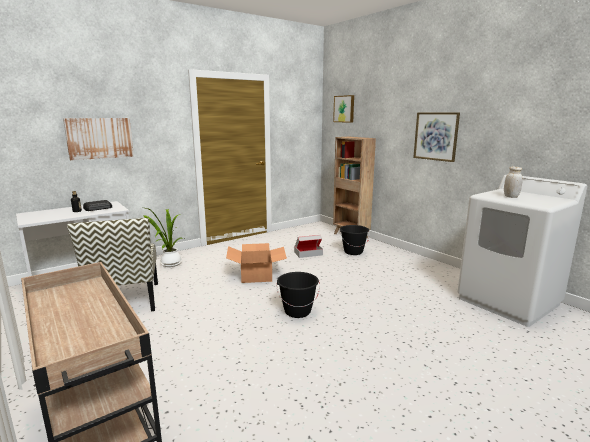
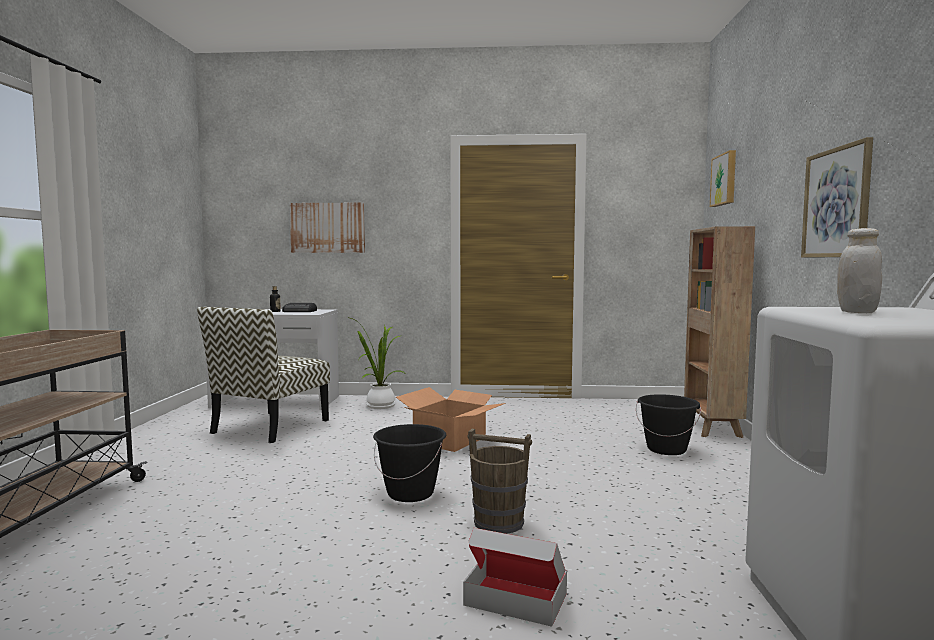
camera: 40 degrees right, 10 degrees down
(308, 253) = (580, 434): cardboard box -> cardboard box (516, 599)
(358, 310) = (499, 522): none -> brown bucket

